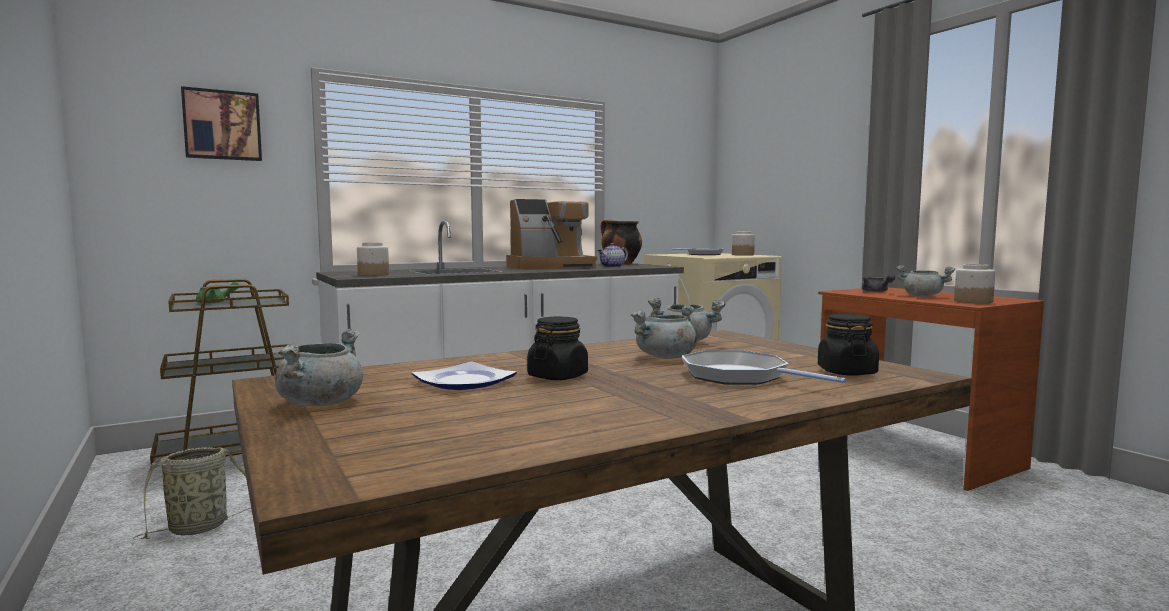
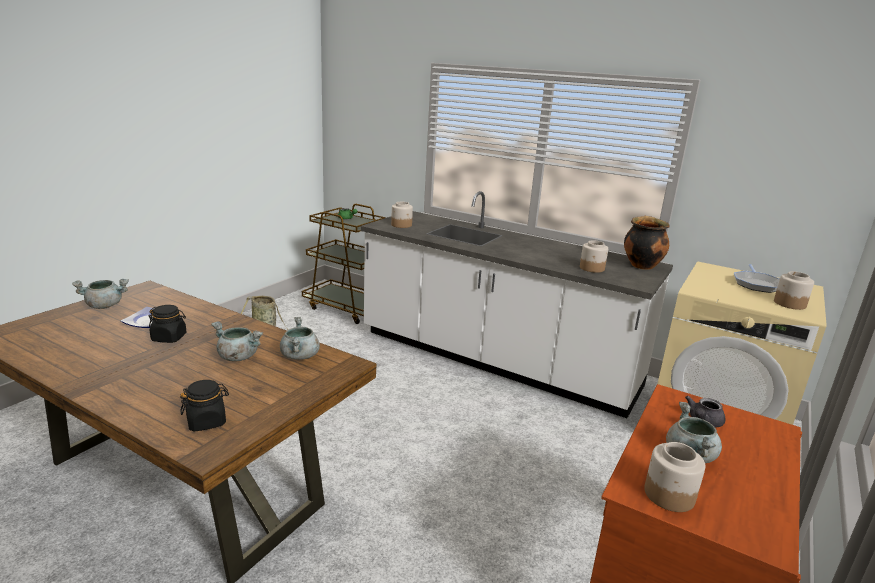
camera: 60 degrees right, 15 degrees up
(222, 125) = (382, 105): picture -> none
(551, 267) = (550, 251): coffee machine -> none
(612, 267) = (592, 268): teapot -> jar
(740, 376) = (181, 386): frying pan -> none

